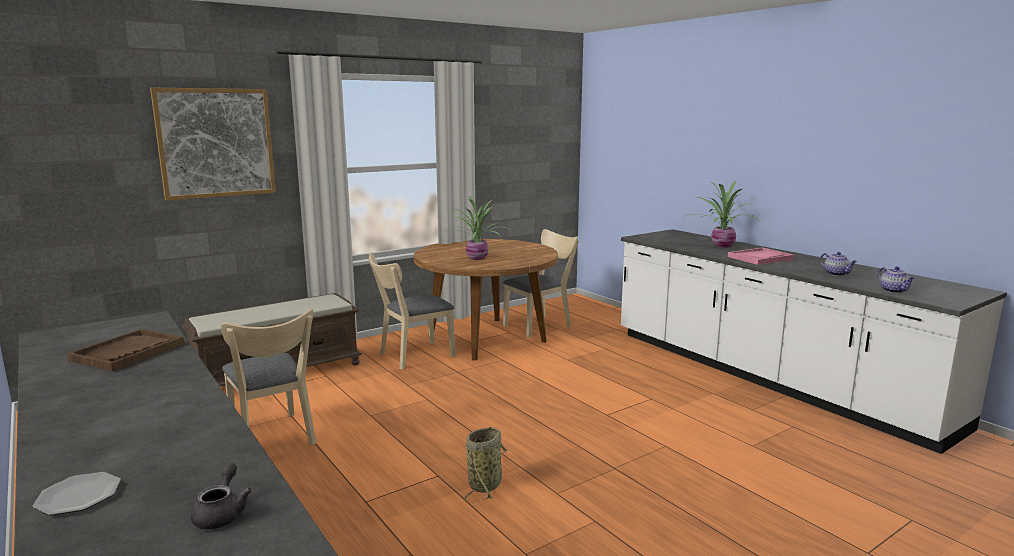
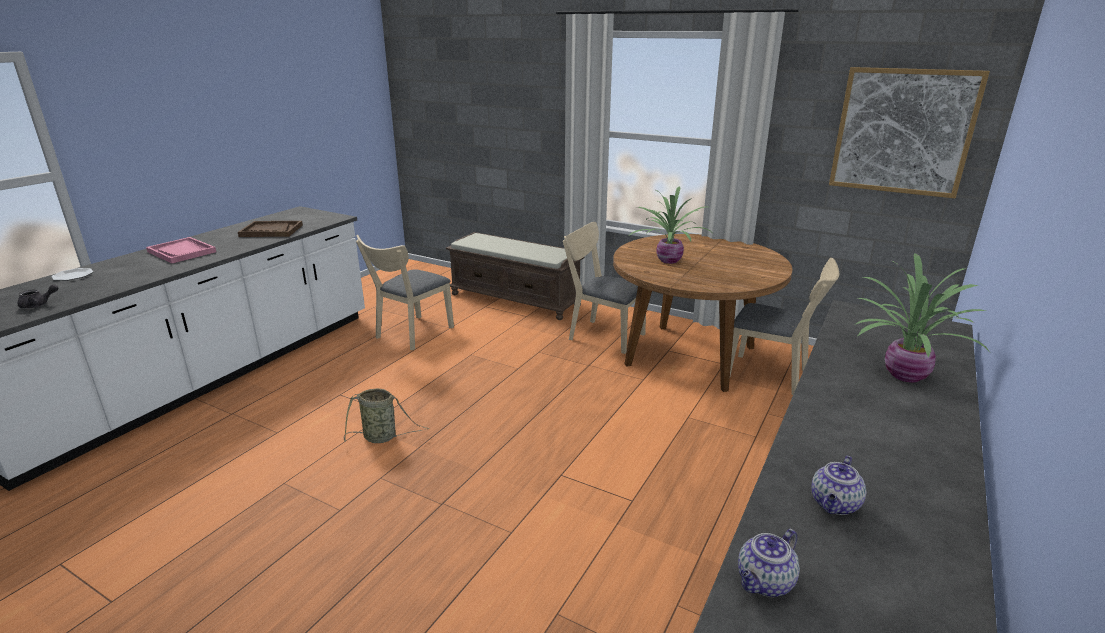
camera: 65 degrees right, 10 degrees up
(216, 143) = (515, 96): picture -> picture (903, 132)
(760, 258) = (858, 415): pink tray -> pink tray (182, 252)

